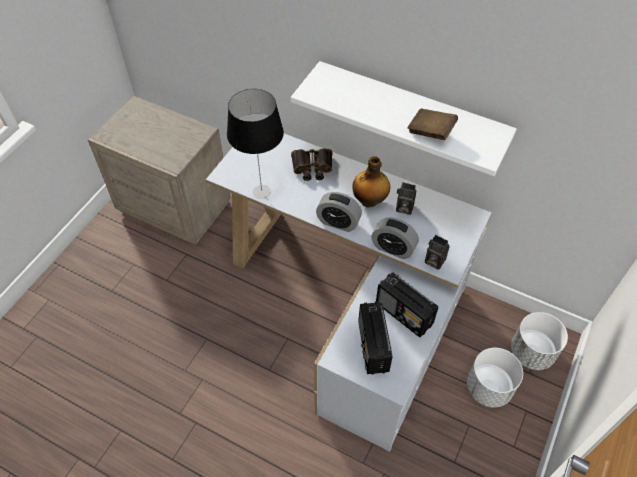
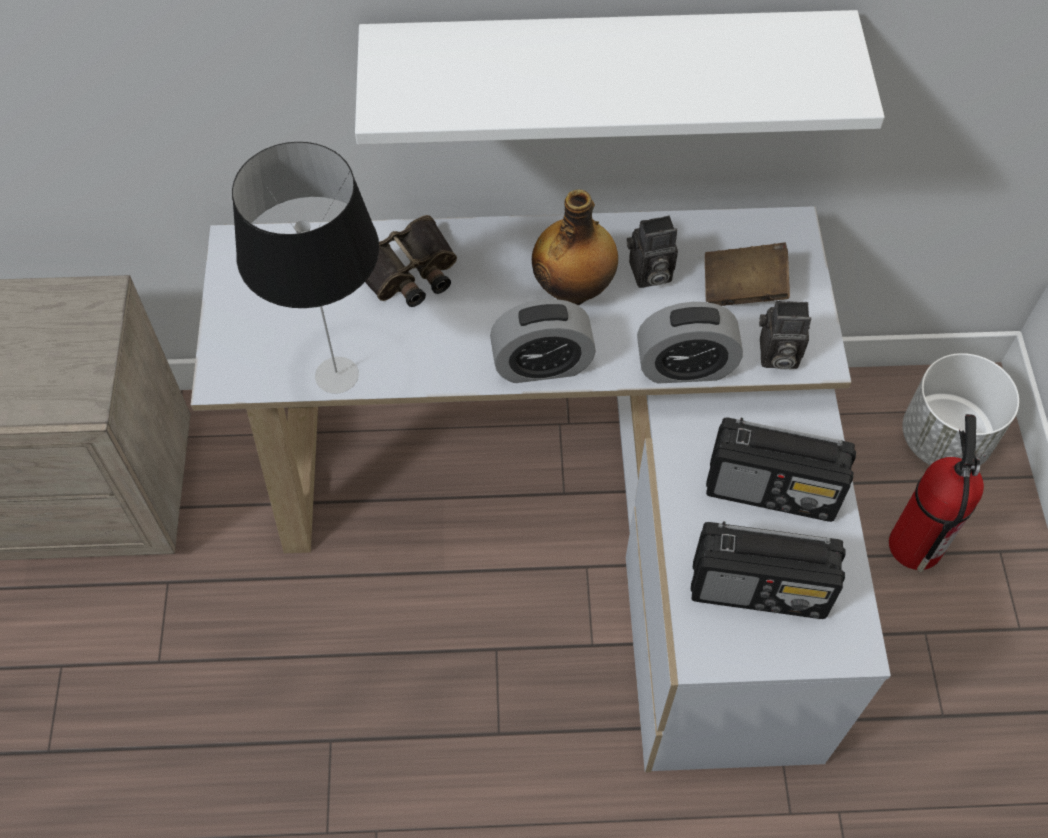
camera: 30 degrees left, 5 degrees up
(373, 347) = (760, 589): radio -> radio turned 45 degrees counterclockwise
(430, 132) = (704, 87): brown book -> brown book (743, 288)
(488, 387) = (914, 543): white planter -> fire extinguisher

